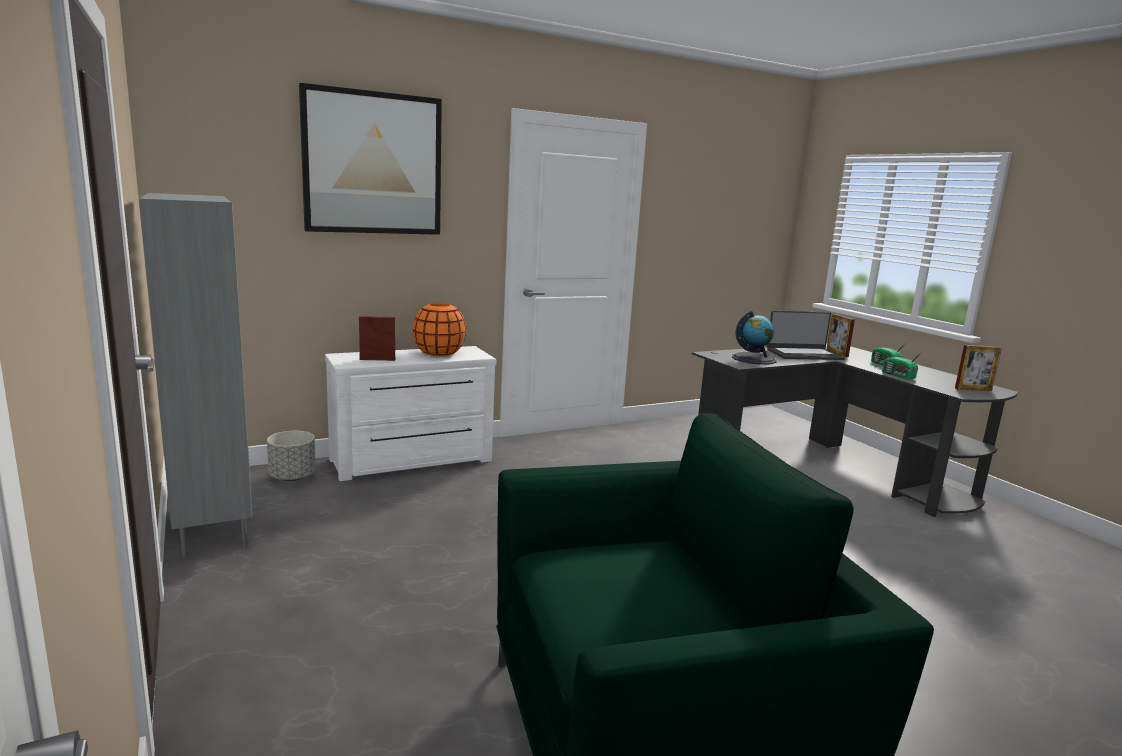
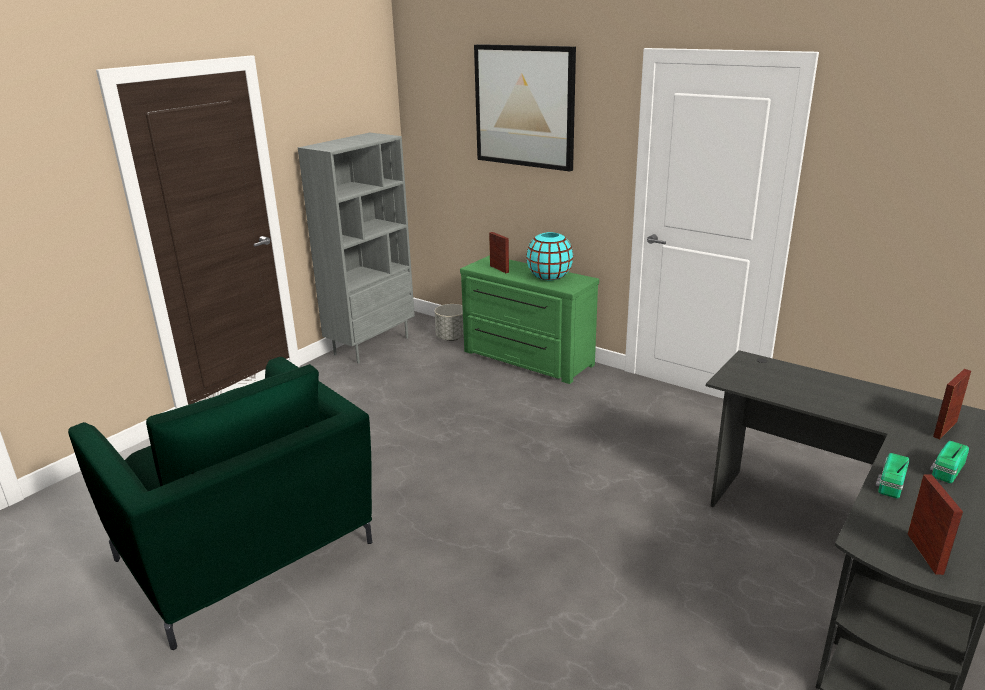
camera: 65 degrees right, 10 degrees up
(413, 461) = (526, 359): white dresser -> green dresser
(439, 353) = (549, 277): orange vase -> turquoise vase
(754, 359) = (776, 383): globe -> none
(804, 354) = (877, 408): laptop -> none
(973, 389) = (925, 553): picture frame -> picture frame turned 150 degrees counterclockwise

